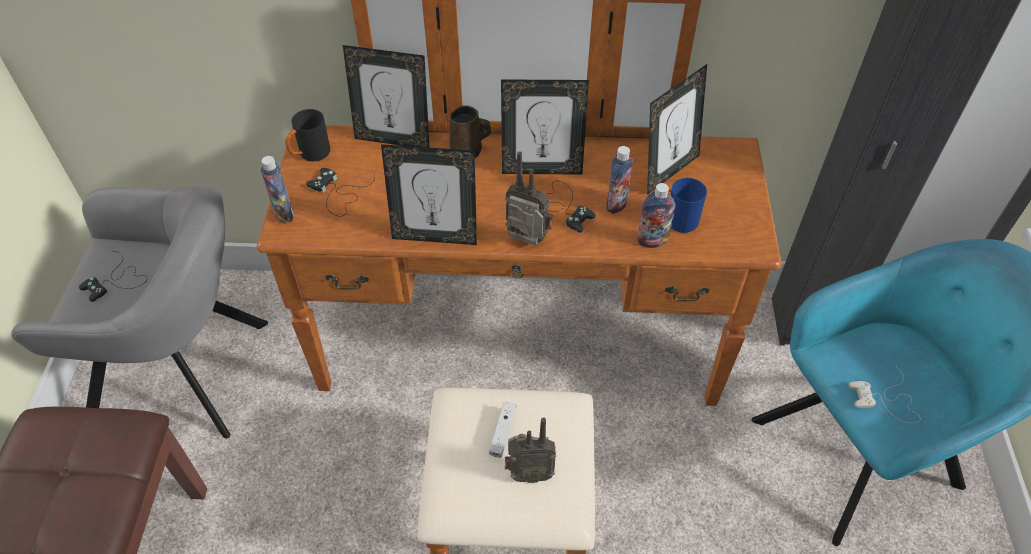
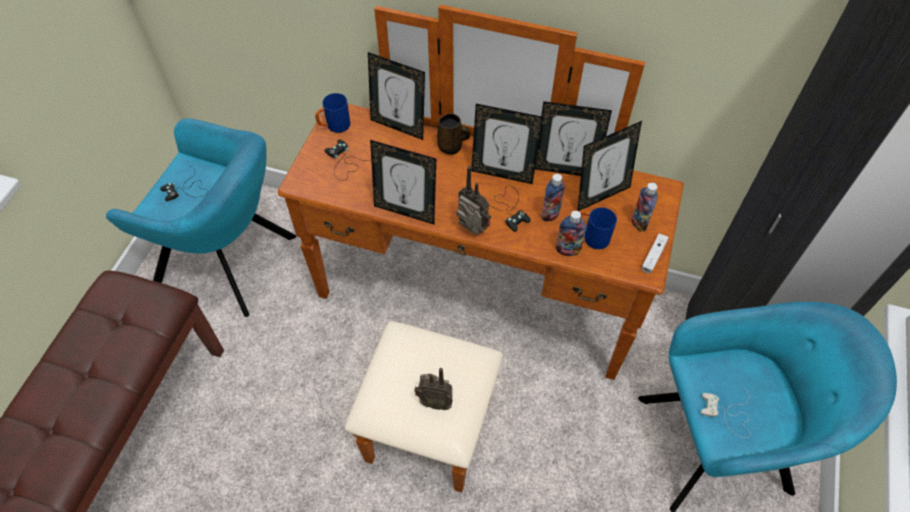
camera: 15 degrees right, 5 degrees up
(188, 372) = (231, 261): grey armchair -> turquoise armchair
(284, 214) = (303, 170): bottle -> bottle (639, 223)
(310, 155) = (334, 126): black mug -> blue mug
(502, 432) = (425, 366): white game controller -> white game controller (653, 256)
(616, 150) = (565, 169): none -> picture frame

